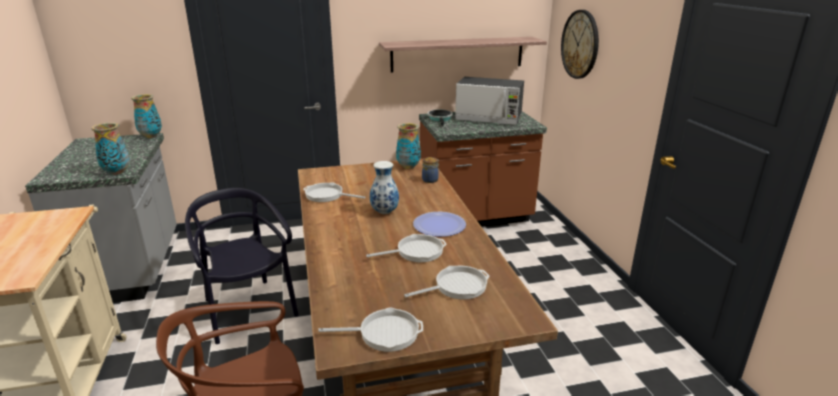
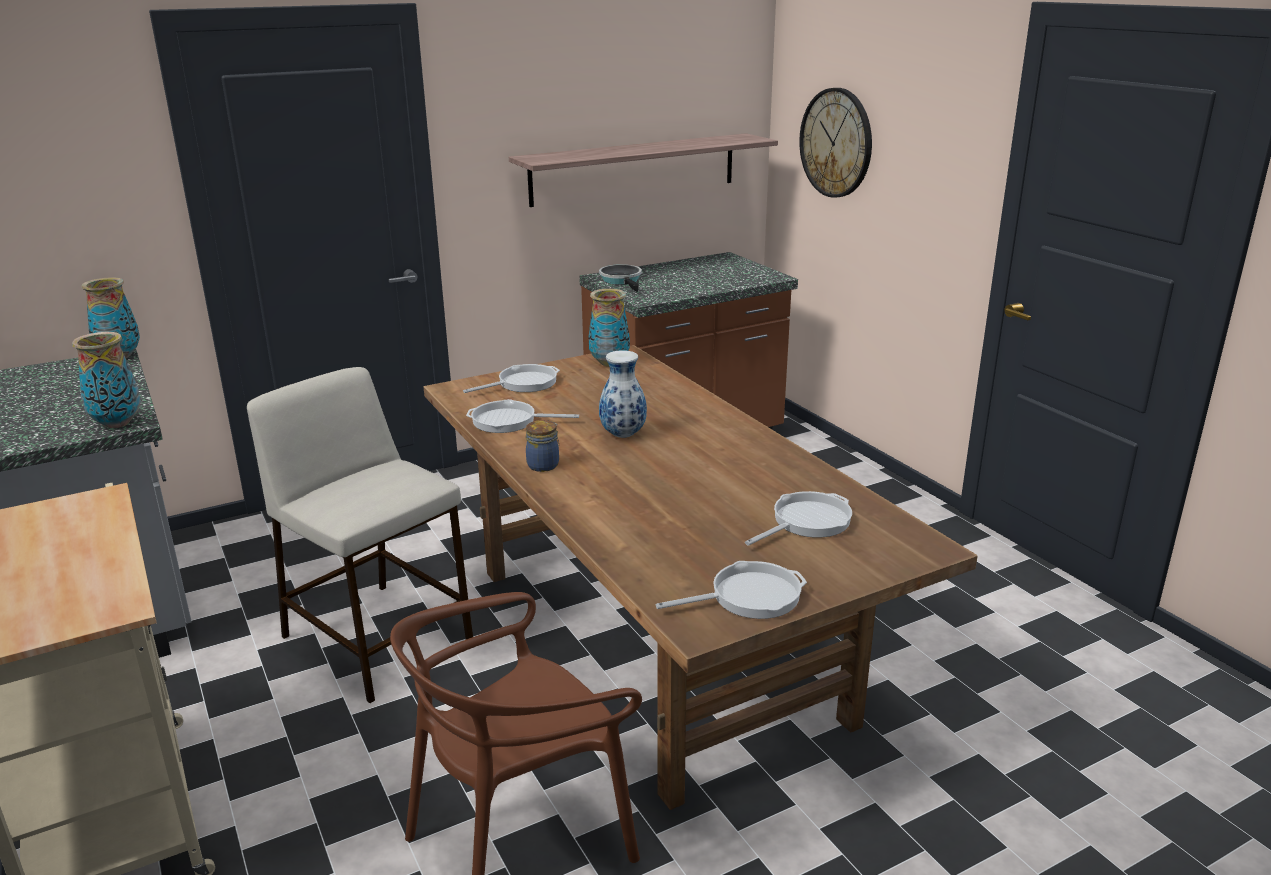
camera: 15 degrees left, 0 degrees up
(248, 310) = (379, 640): black chair -> beige stool
(416, 252) = (714, 484): frying pan -> frying pan (523, 383)
(430, 180) = (660, 379): jar -> jar (544, 465)
(439, 225) = (721, 443): plate -> none
(489, 118) = (700, 273): microwave -> none

